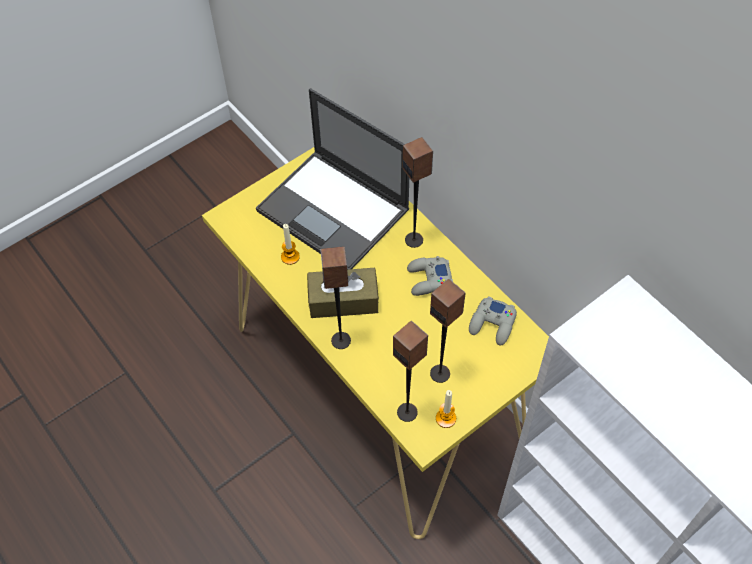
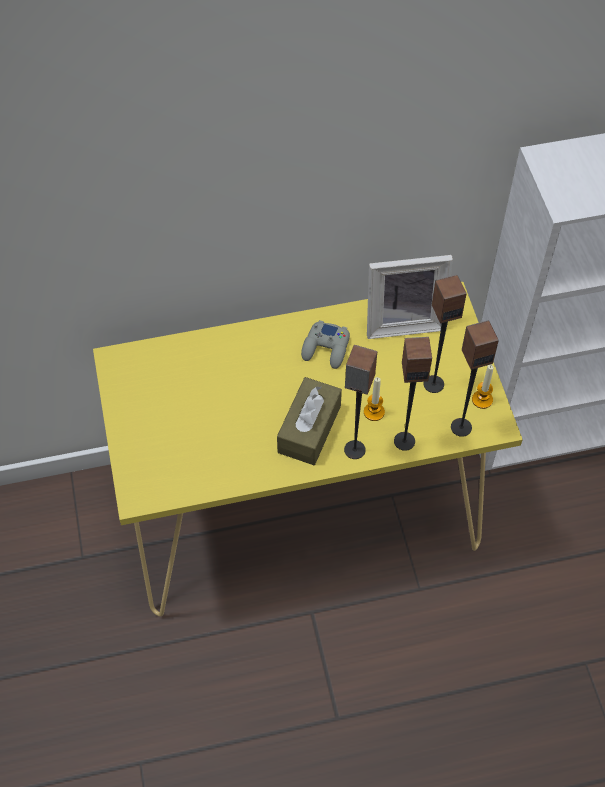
camera: 65 degrees left, 0 degrees up
(290, 257) = (228, 455): candle -> candle (374, 412)
(334, 211) = (195, 393): laptop -> none
(414, 240) = (273, 340): speaker -> speaker (404, 440)
(493, 324) = (403, 321): grey game controller -> picture frame

